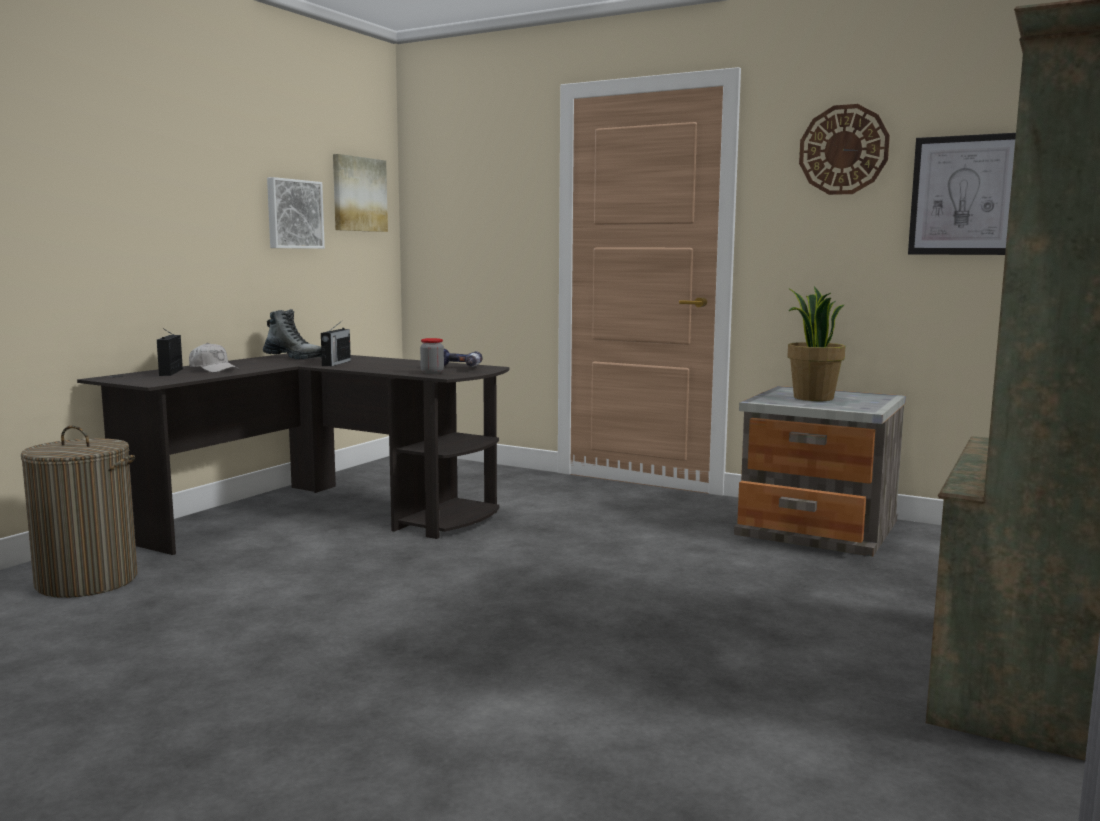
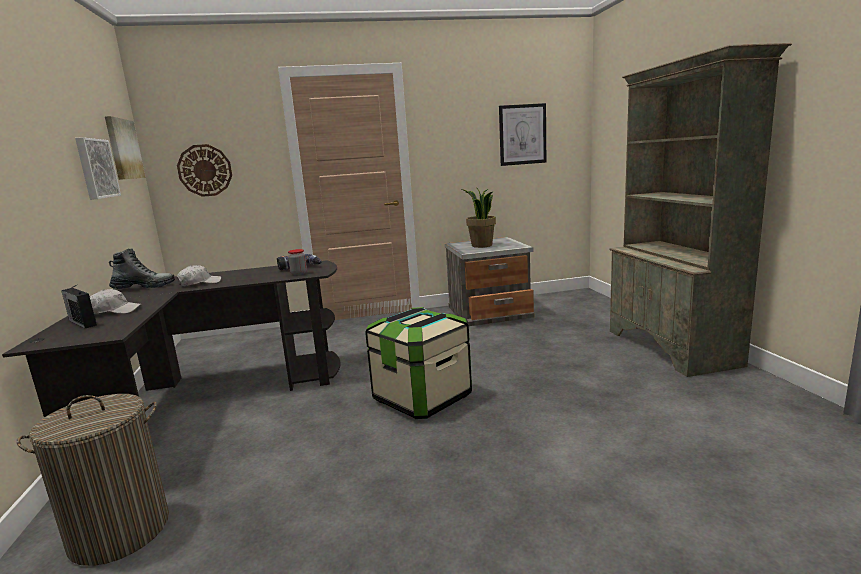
camera: 40 degrees left, 5 degrees up
(336, 363) = (199, 283): radio -> white cap
(493, 588) = (422, 398): none -> storage box
(843, 150) = (464, 112): wall clock -> wall clock (205, 170)

